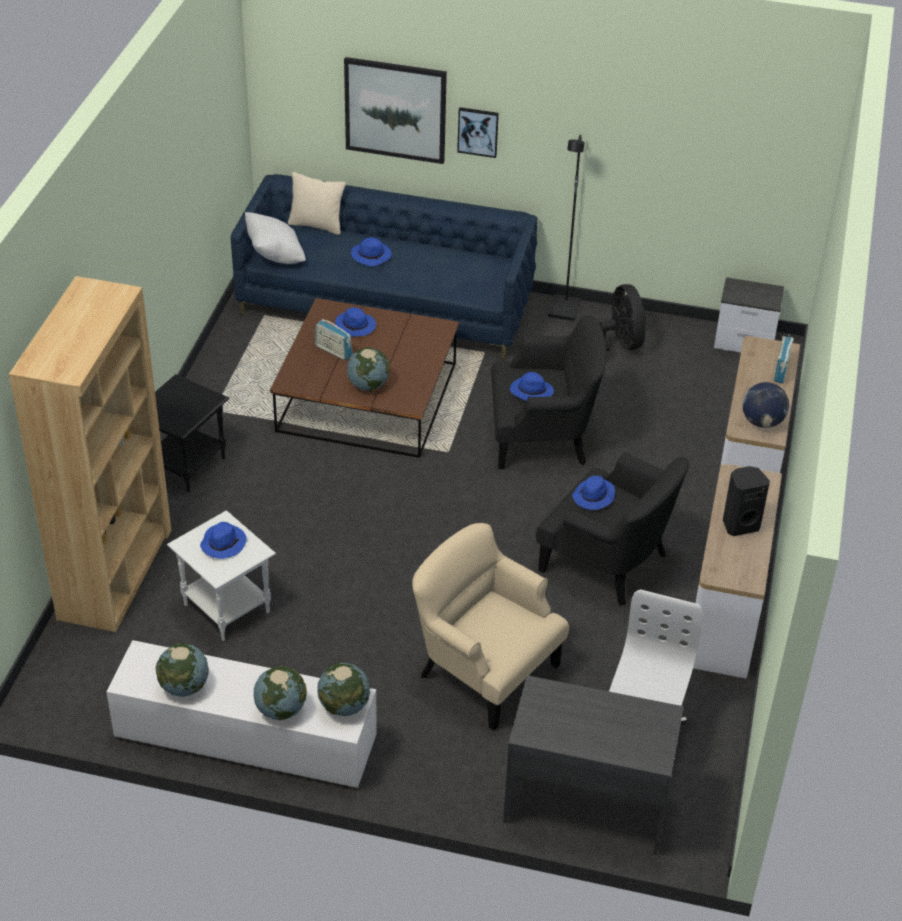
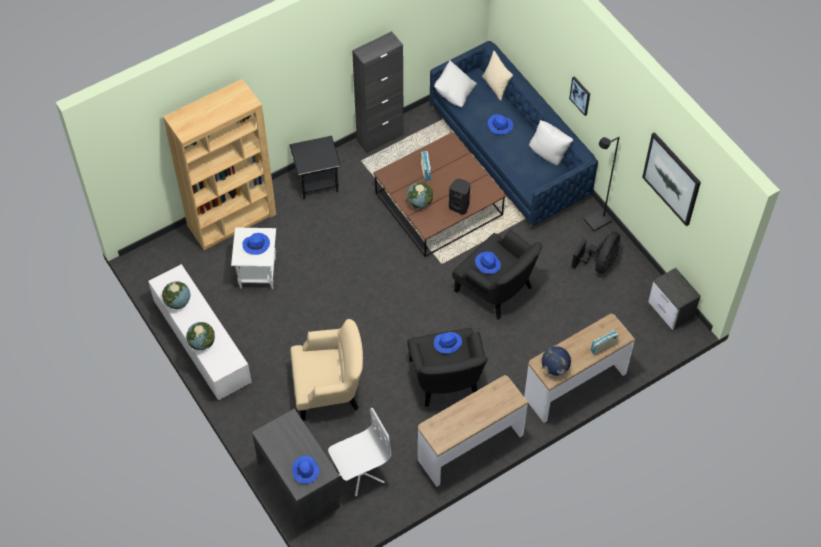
camera: 45 degrees right, 15 degrees up
(209, 374) = (380, 137): none -> black cabinet
(344, 706) = (227, 361): globe -> none
(356, 326) = (452, 163): blue hat -> blue hat (306, 471)
(395, 110) = (548, 54): picture -> picture (672, 178)
(461, 252) = (549, 154): none -> white pillow
(484, 670) = (329, 389): beige armchair -> beige armchair turned 90 degrees clockwise
(740, 524) = (472, 412): black speaker -> black speaker (459, 206)

